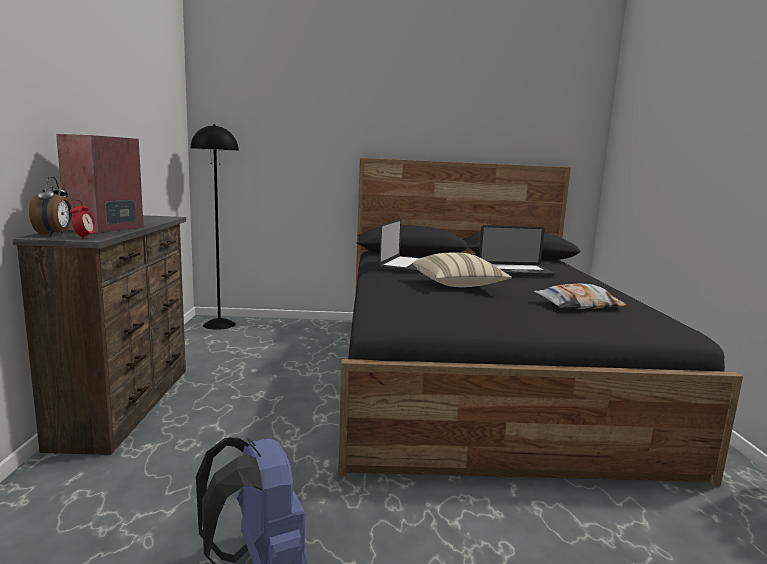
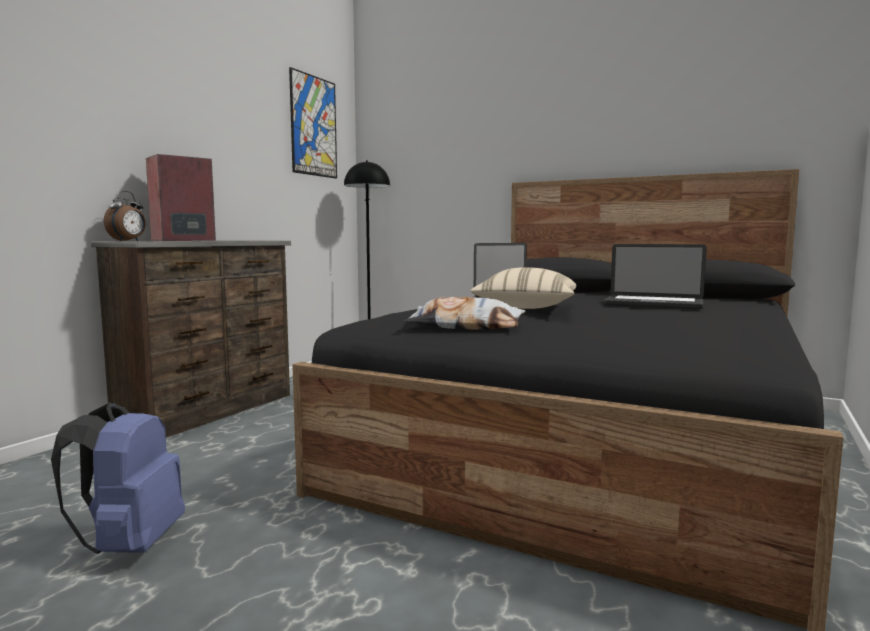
camera: 30 degrees right, 5 degrees down
(84, 238) = (137, 241): alarm clock -> none
(162, 85) = (313, 126): none -> picture
(578, 305) = (654, 330): pillow -> pillow (466, 326)

